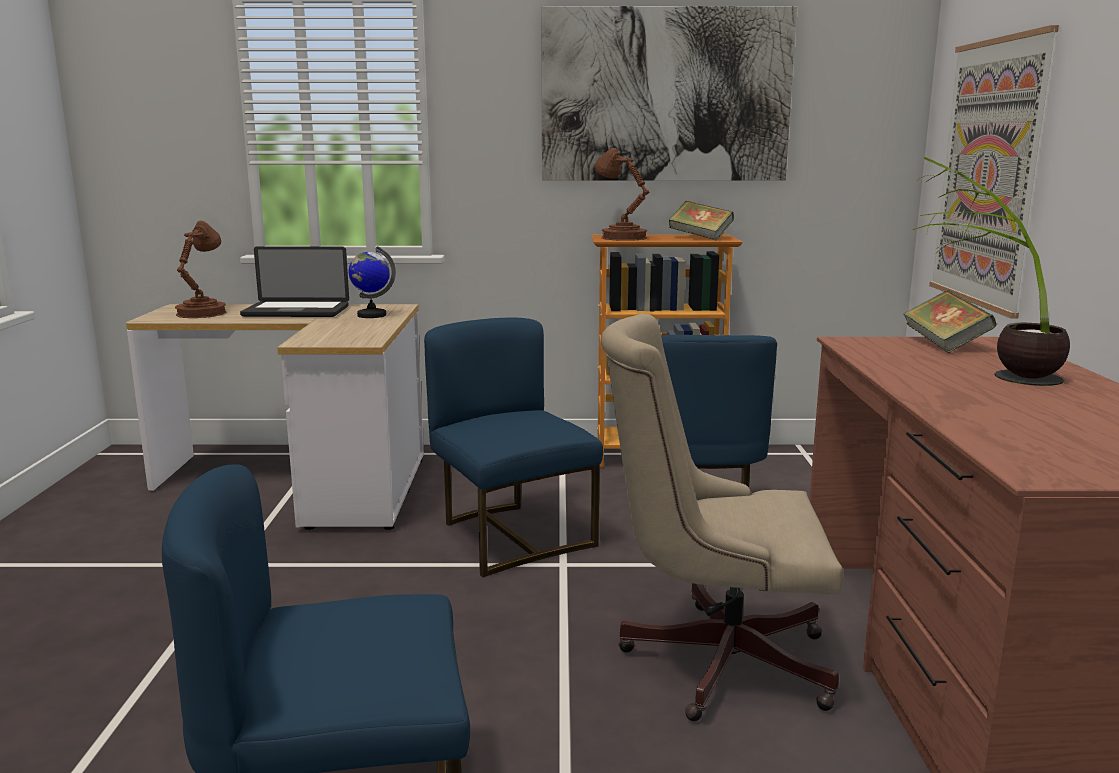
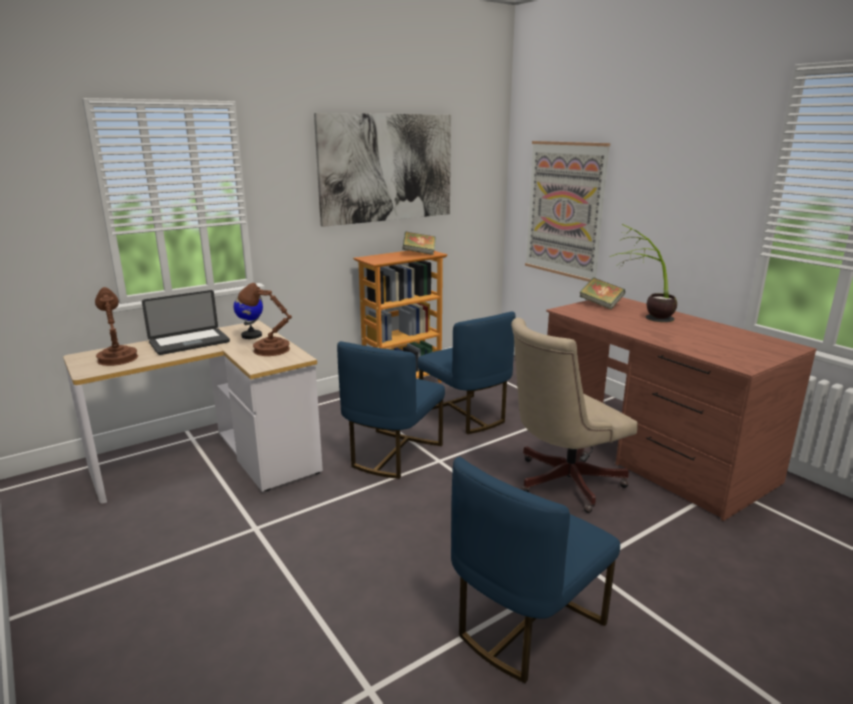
camera: 35 degrees left, 5 degrees up
(511, 536) = (392, 454): blue chair -> blue chair turned 90 degrees counterclockwise
(621, 237) = (378, 258): brown table lamp -> brown table lamp (268, 349)

